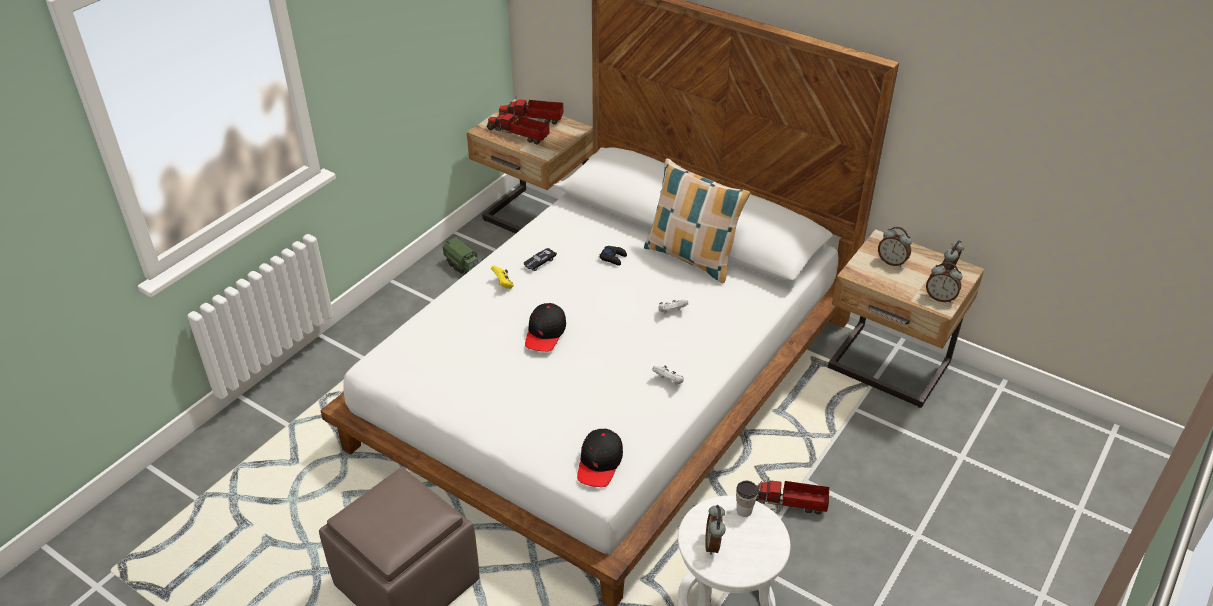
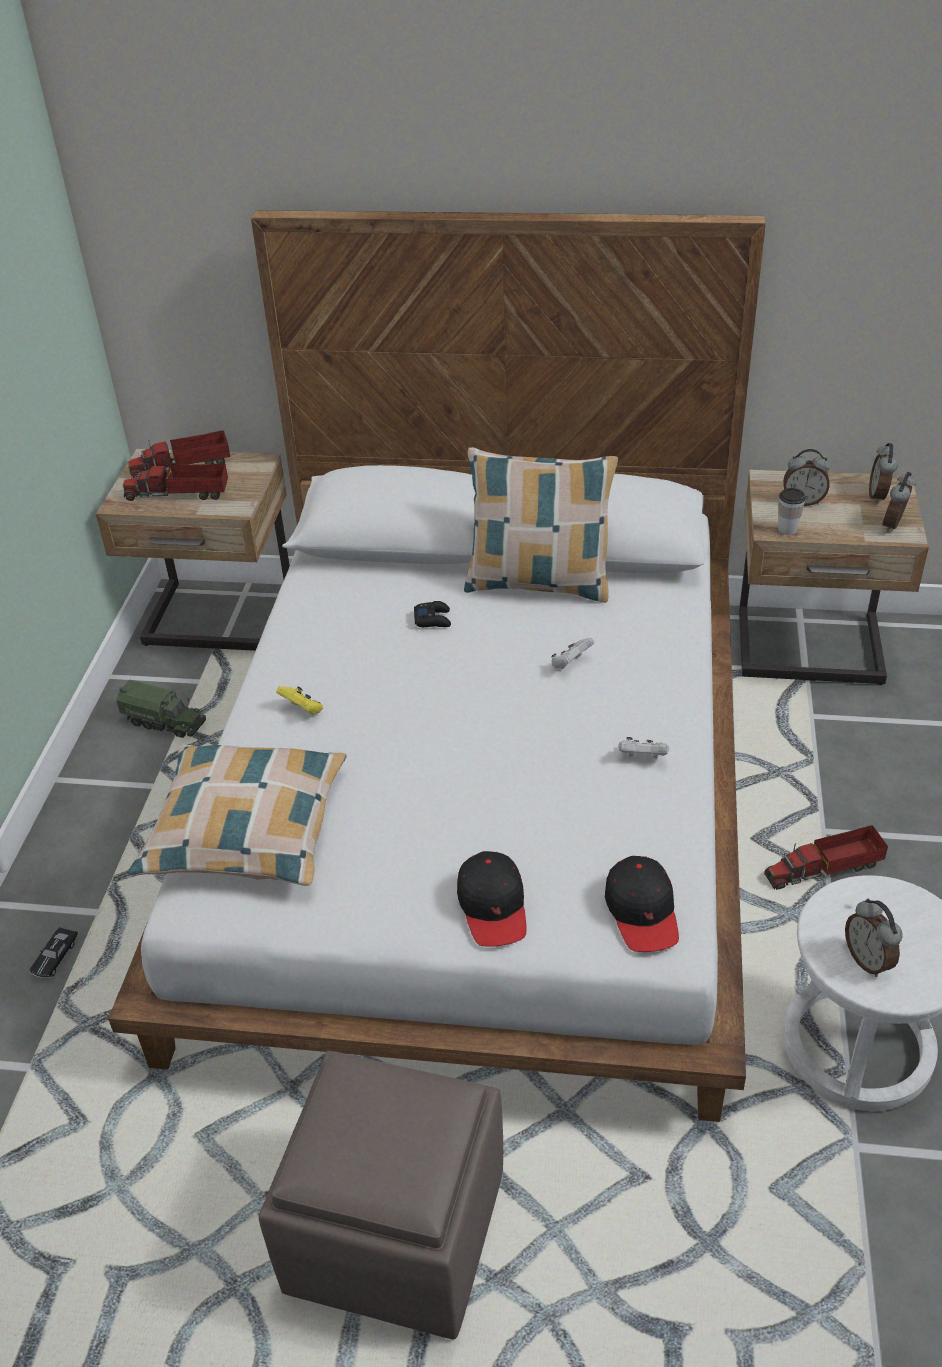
camera: 25 degrees left, 0 degrees up
(428, 337) = (246, 829): none -> pillow
(540, 262) = (334, 661): black toy car -> black toy car (55, 957)
(545, 333) = (421, 756): black cap -> black cap (493, 907)
(744, 511) = (867, 895): cup -> cup (787, 530)
(940, 298) = (895, 525): alarm clock -> alarm clock turned 120 degrees clockwise

